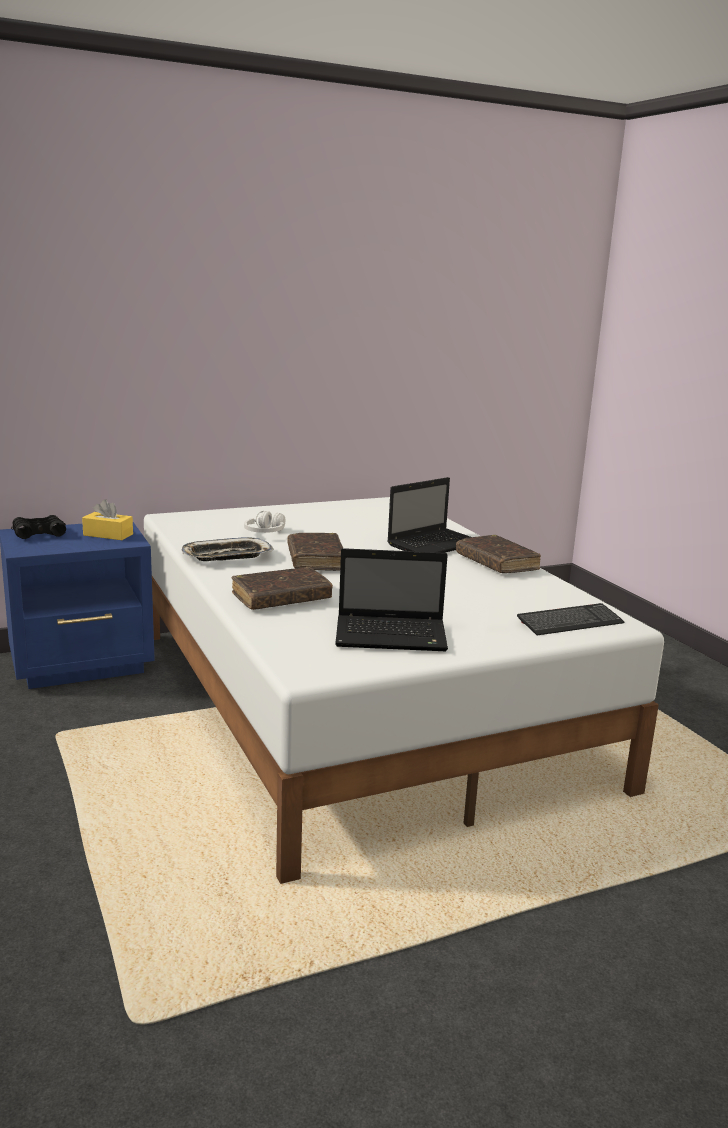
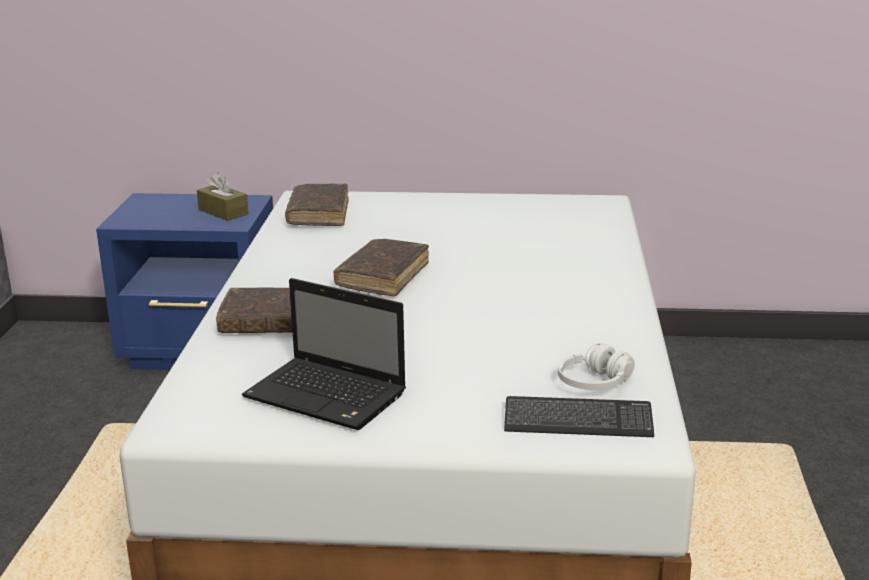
camera: 30 degrees right, 5 degrees up
(39, 534) = (160, 203): black binoculars -> none
(108, 535) = (223, 212): yellow tissue box -> brown tissue box
(226, 556) = (292, 257): tray -> none
(265, 533) = (376, 231): white headphones -> white headphones (594, 383)
(435, 544) = (562, 274): laptop -> none
(496, 563) = (605, 314): brown book -> brown book (318, 214)

